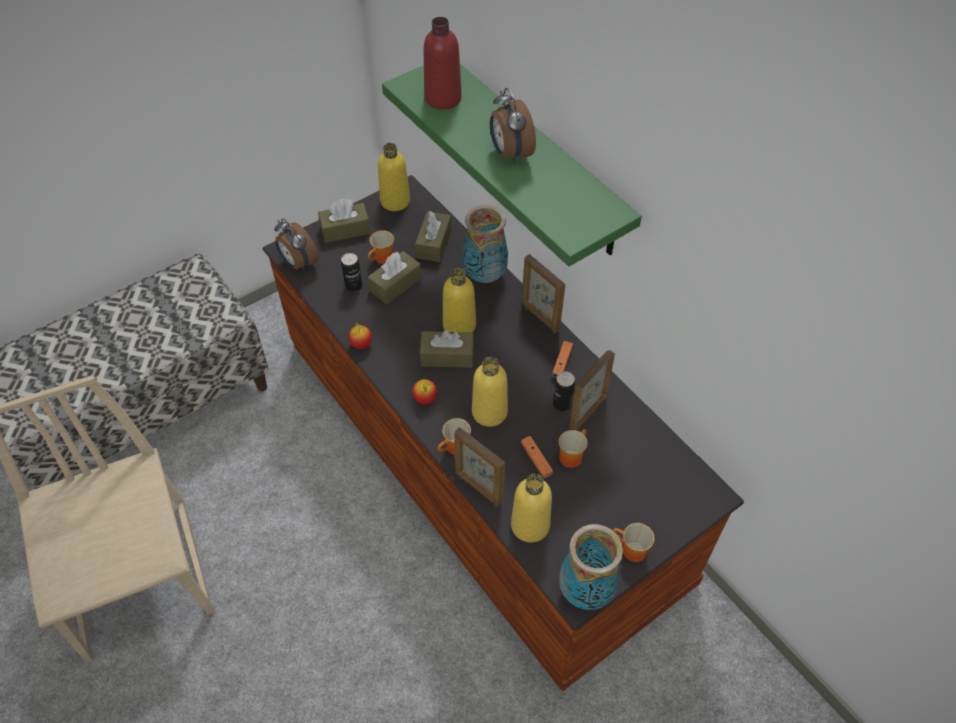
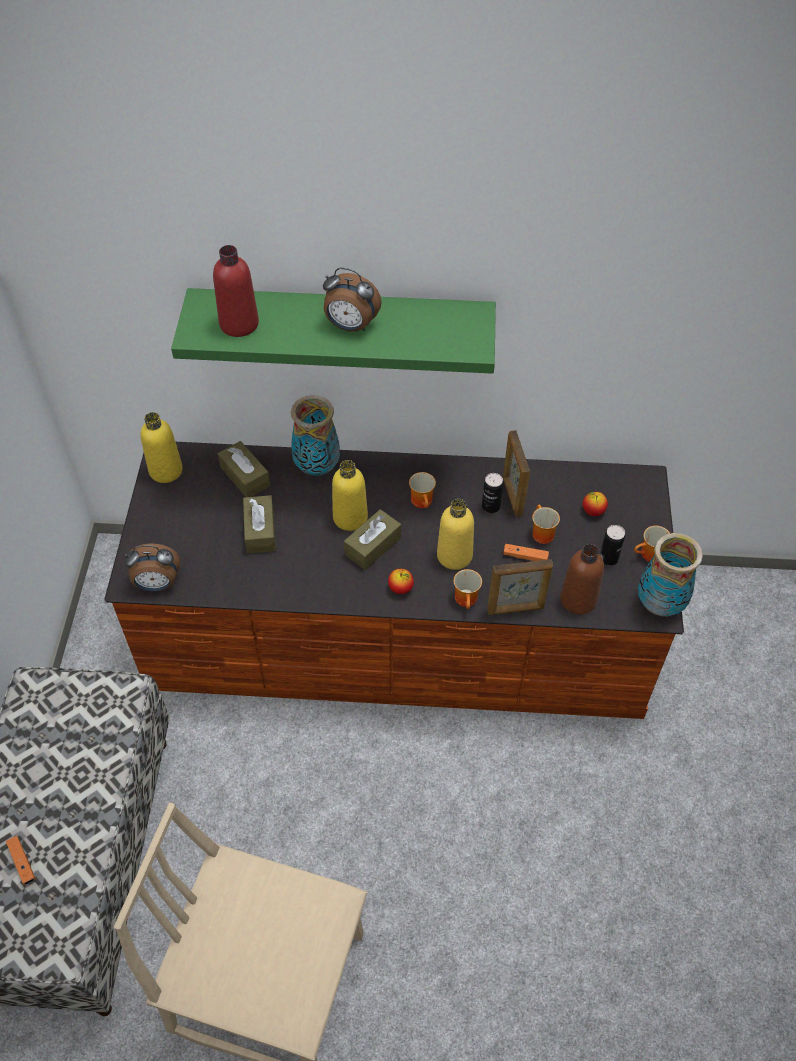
camera: 50 degrees left, 0 degrees up
(345, 230) = (157, 526): brown tissue box -> none
(353, 286) = (229, 561): can -> can (608, 558)
(361, 344) = (299, 596): apple -> apple (593, 511)
(383, 259) = (222, 521): mug -> mug (423, 502)
(530, 525) = (578, 599): yellow bottle -> brown bottle
(539, 316) = (395, 462): picture frame -> none
(562, 363) = (453, 480): orange game controller -> orange game controller (22, 862)

